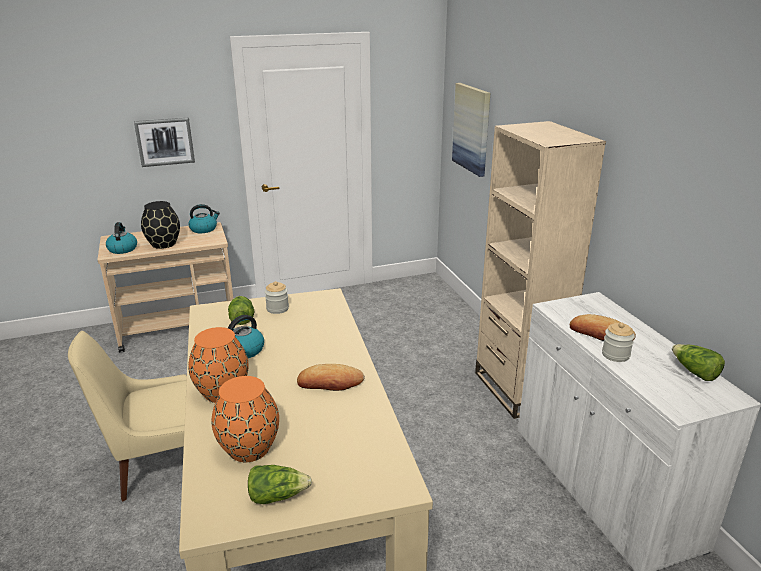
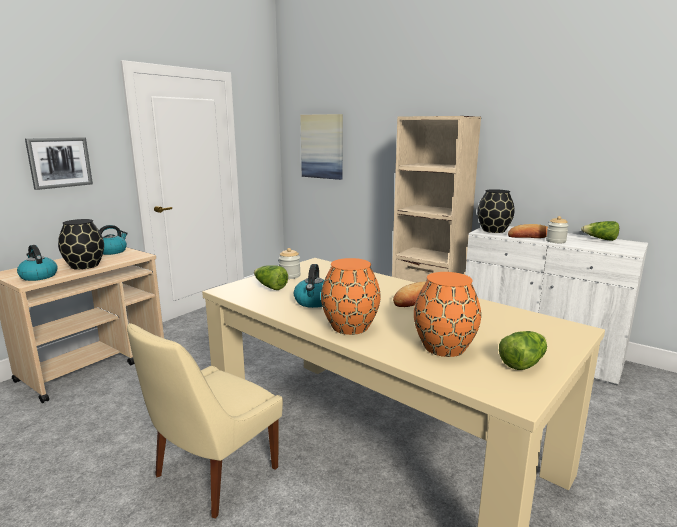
camera: 35 degrees left, 10 degrees down
(574, 308) = (493, 230): none -> black vase

